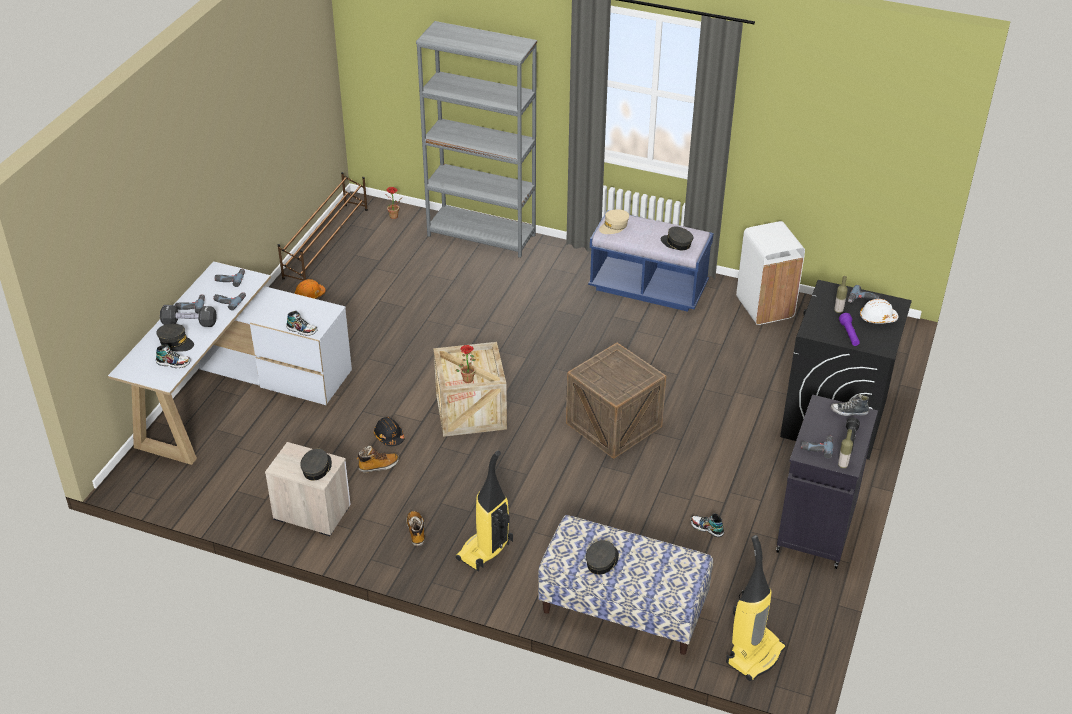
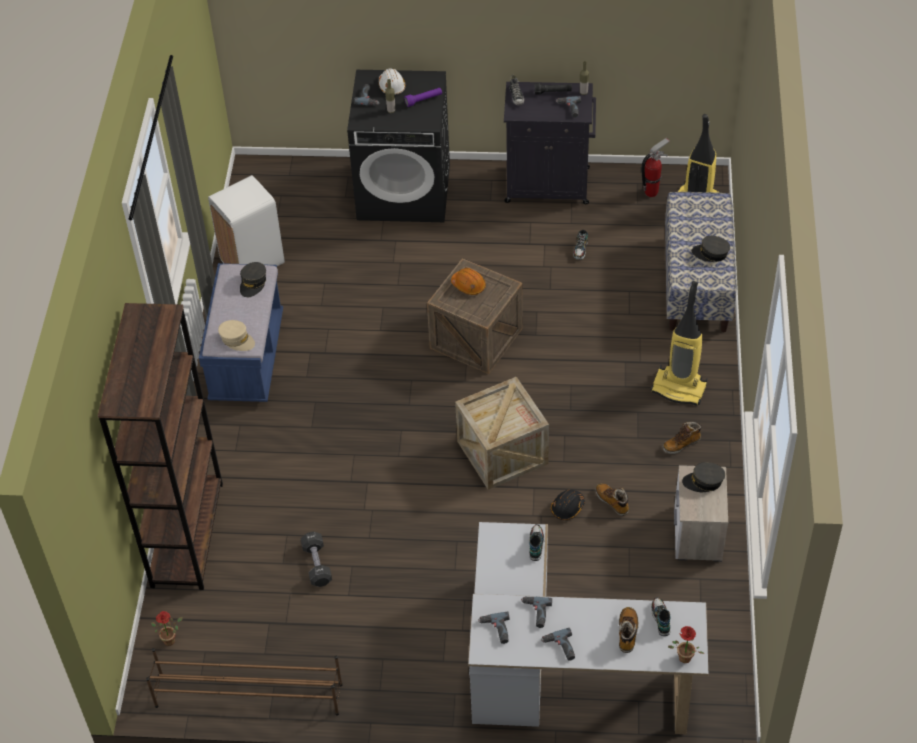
camera: 105 degrees left, 10 degrees up
(176, 342) = (627, 633): grey cap -> boot
(189, 323) = (590, 635): black dumbbell -> black dumbbell (317, 564)
(309, 295) = (362, 671): orange hard hat -> orange hard hat (468, 285)
(467, 378) = (517, 412): potted plant -> potted plant (683, 659)
(481, 235) = (187, 534): grey bookcase -> brown bookcase
(781, 614) = (651, 192): none -> fire extinguisher

